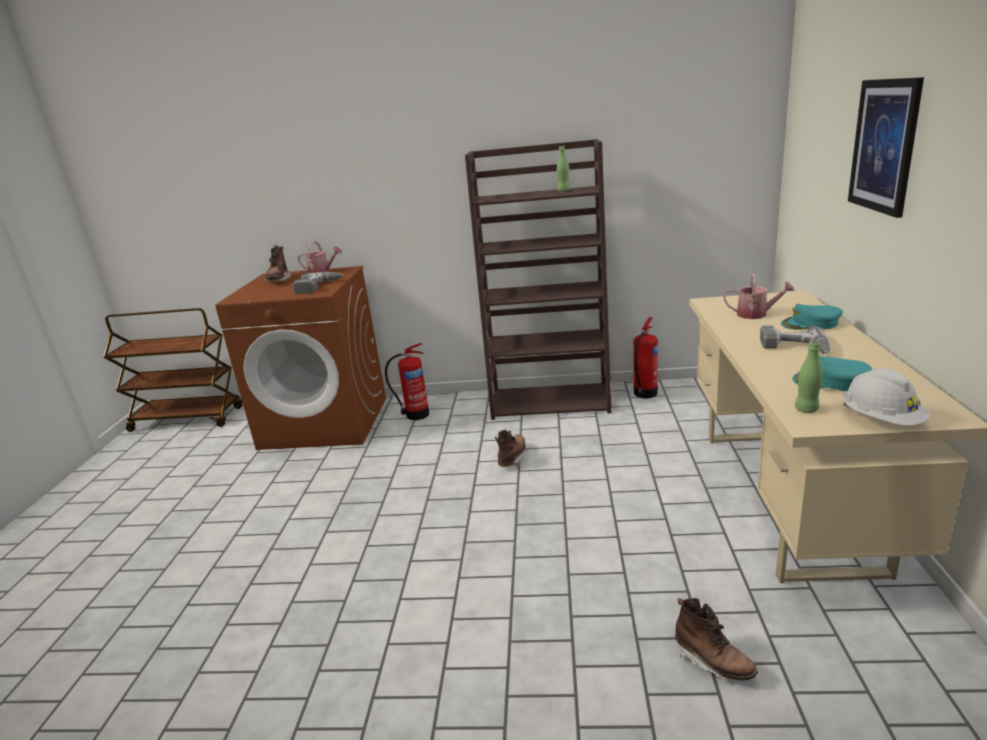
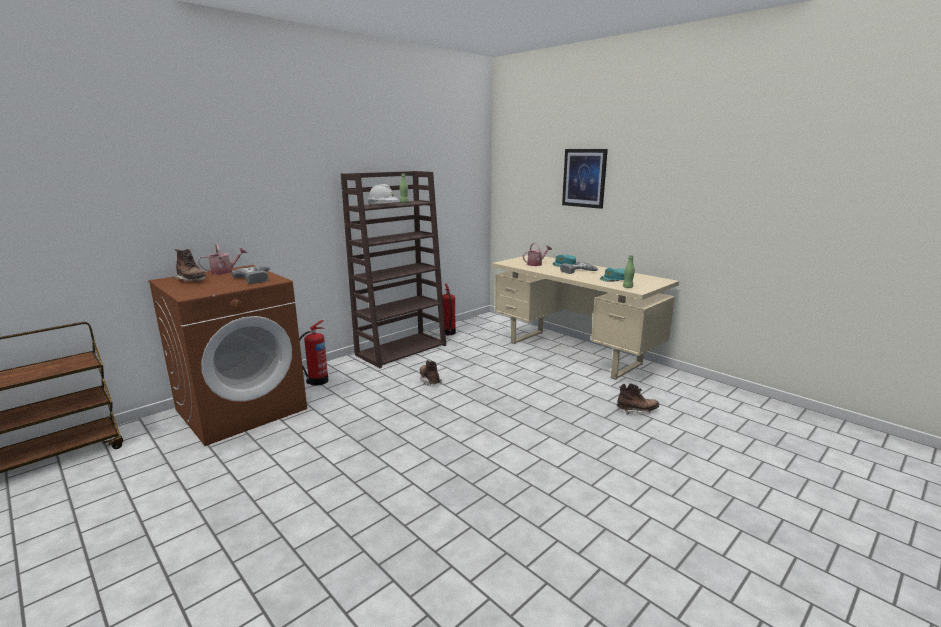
camera: 50 degrees left, 5 degrees down
(881, 420) = (652, 285): white hard hat -> white hard hat (383, 205)

